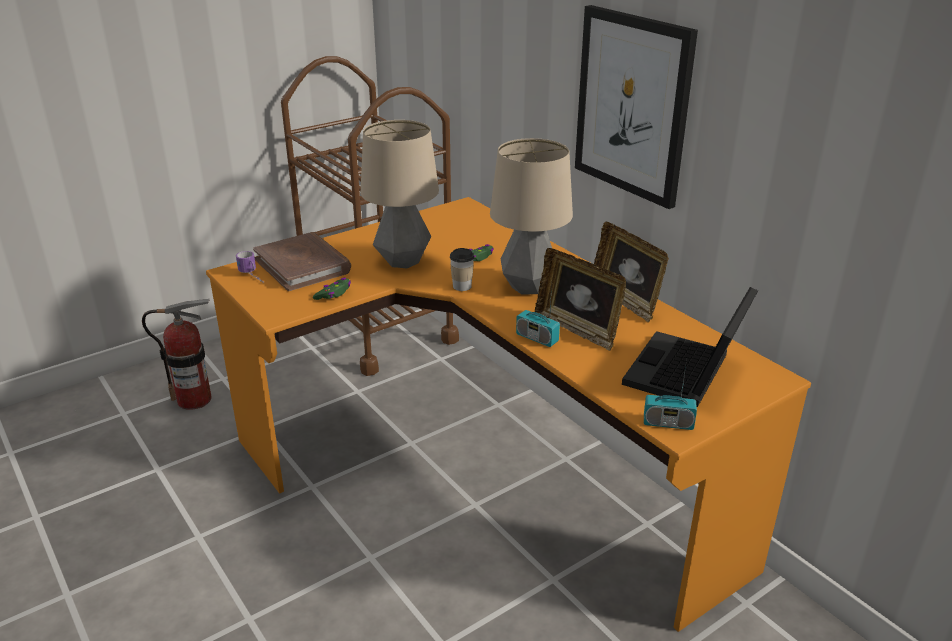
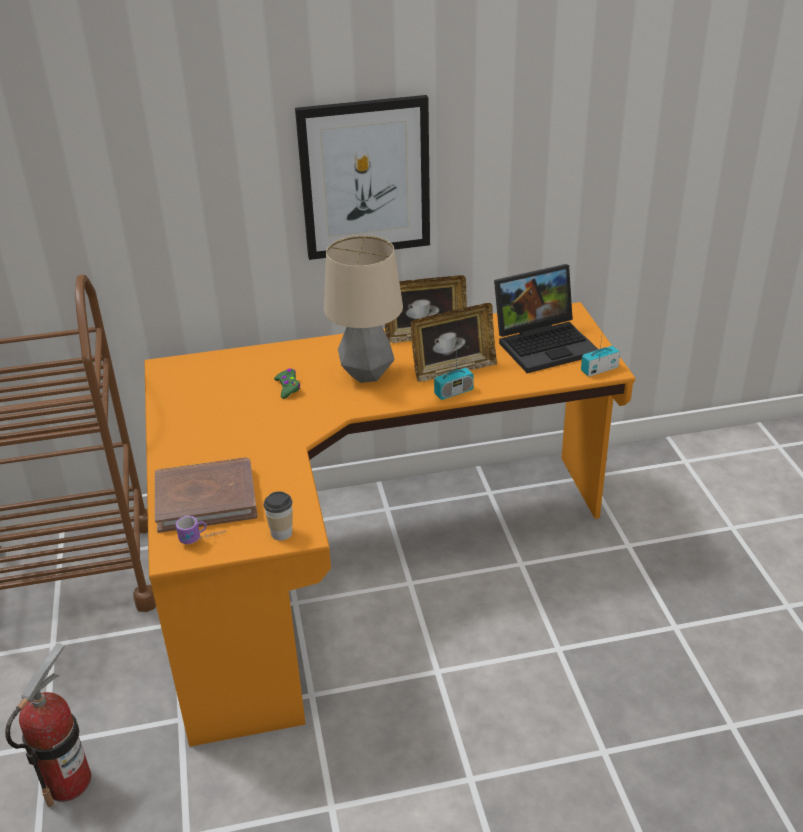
camera: 65 degrees left, 5 degrees up
(334, 294) = (288, 487): green game controller -> none
(402, 261) = (256, 431): table lamp -> none
(462, 286) = (337, 408): cup -> cup (281, 533)
(668, 423) = (599, 369): radio -> radio turned 150 degrees counterclockwise
(686, 374) = (545, 343): laptop -> laptop turned 75 degrees counterclockwise

